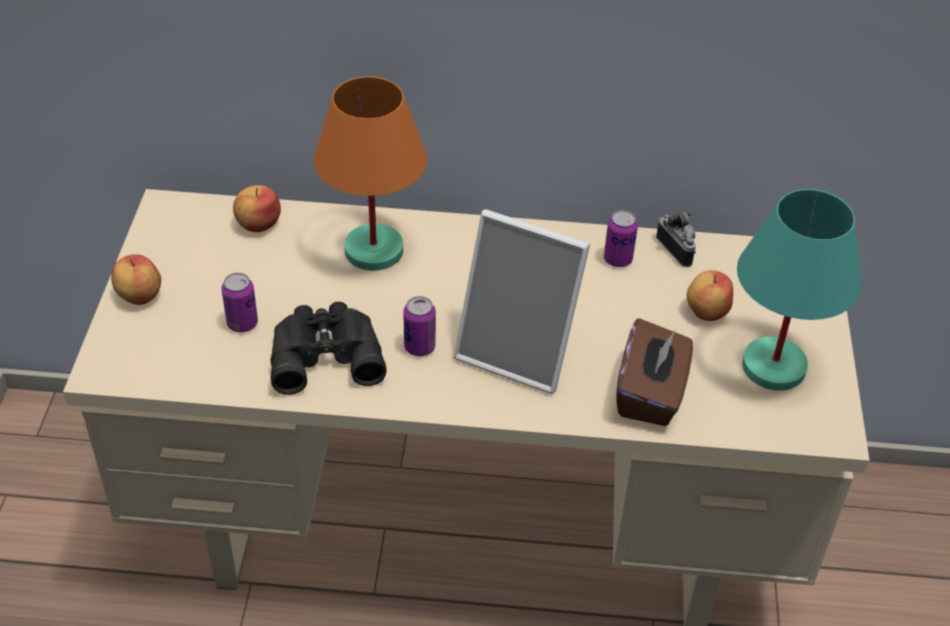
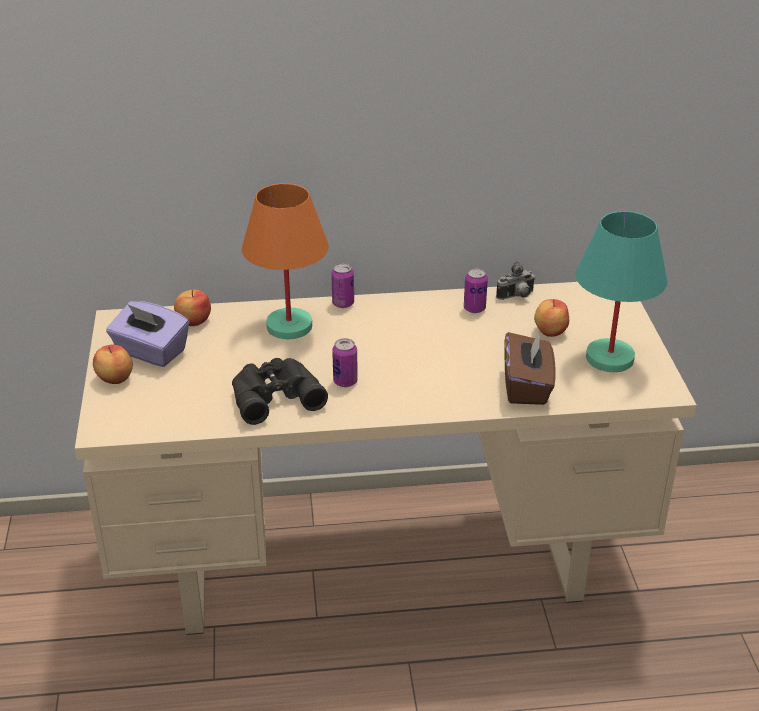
camera: 10 degrees left, 10 degrees down
(193, 263) = (150, 352): none -> purple tissue box
(242, 323) = (203, 385): can -> can (343, 303)
(520, 351) = (421, 374): picture frame -> none
(678, 249) = (516, 296): camera -> camera turned 105 degrees clockwise

